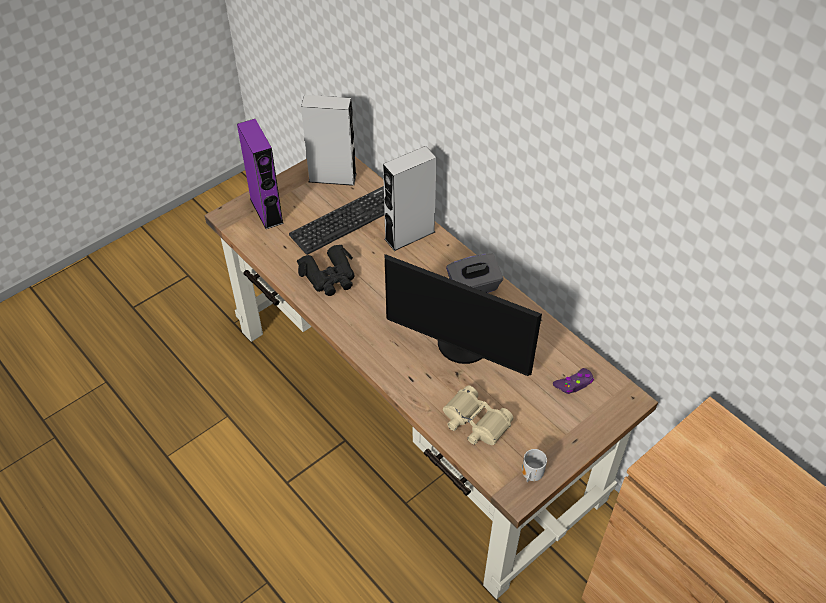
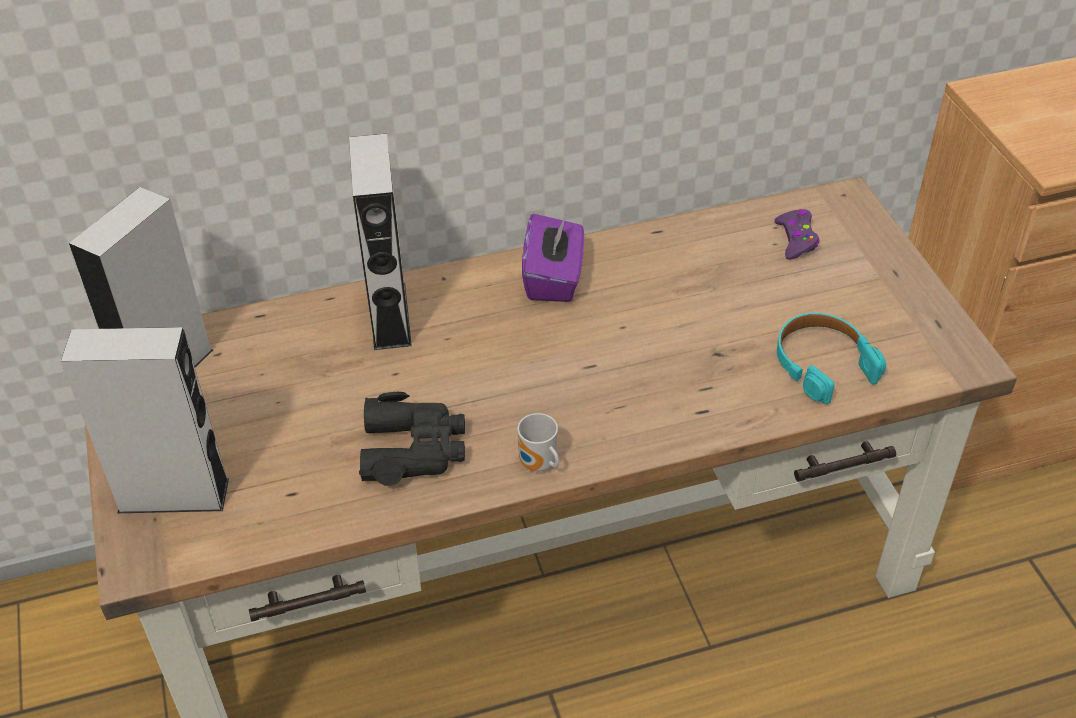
camera: 65 degrees left, 5 degrees down
(266, 211) = (174, 495): purple speaker -> grey speaker
(346, 220) = (292, 385): keyboard -> none
(461, 346) = (667, 331): monitor -> none
(473, 287) = (554, 278): grey tissue box -> purple tissue box
(475, 422) = (822, 364): beige binoculars -> turquoise headphones
(530, 475) = (940, 337): mug -> mug (538, 465)

